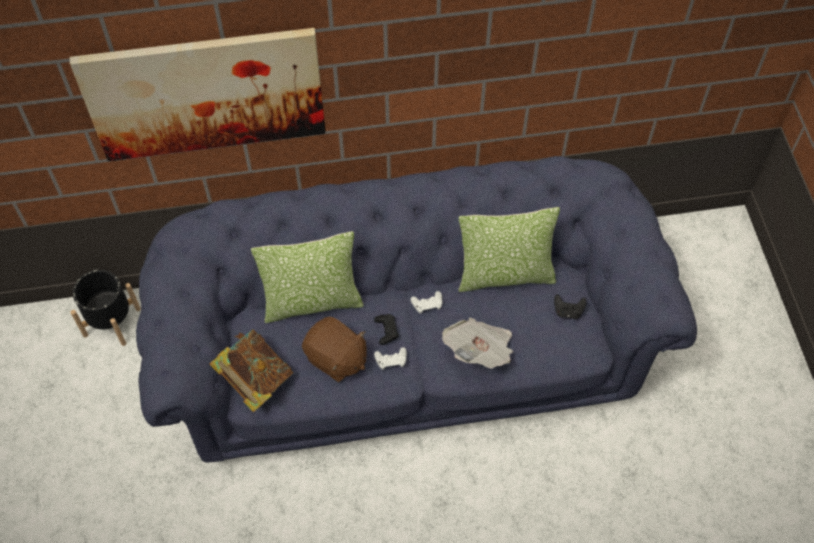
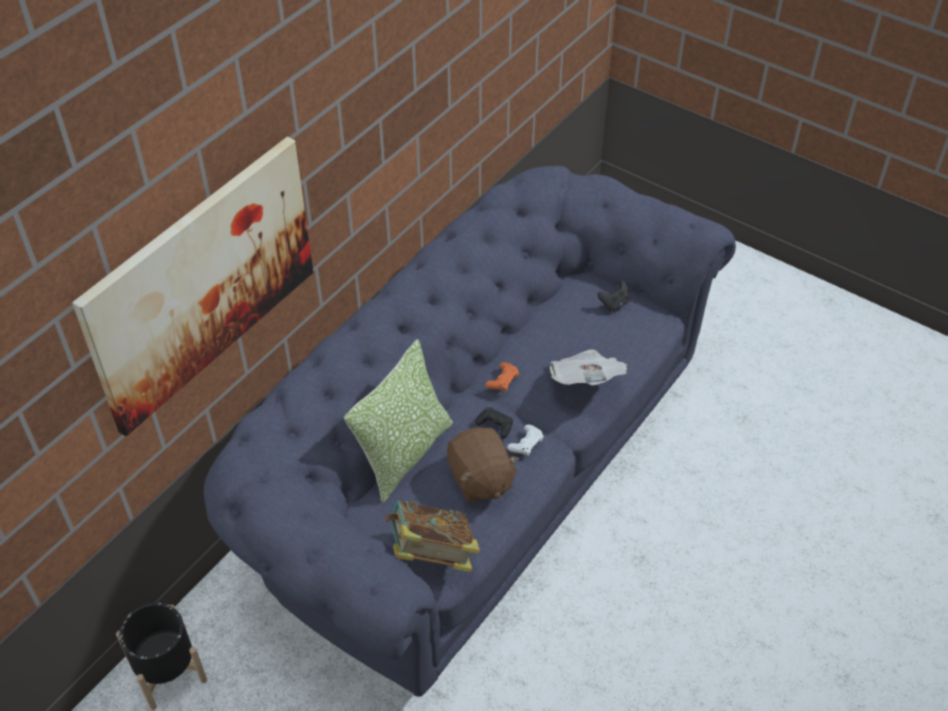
camera: 45 degrees left, 10 degrees down
(336, 359) = (480, 479): brown plush toy -> brown plush toy turned 75 degrees clockwise
(427, 304) = (502, 380): white game controller -> orange game controller
(505, 275) = (535, 314): pillow -> none

